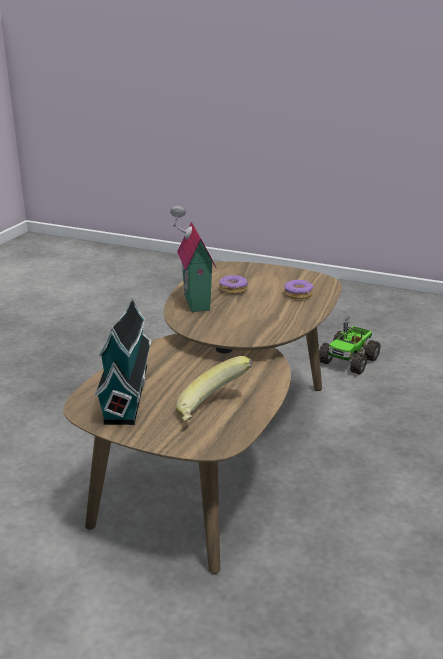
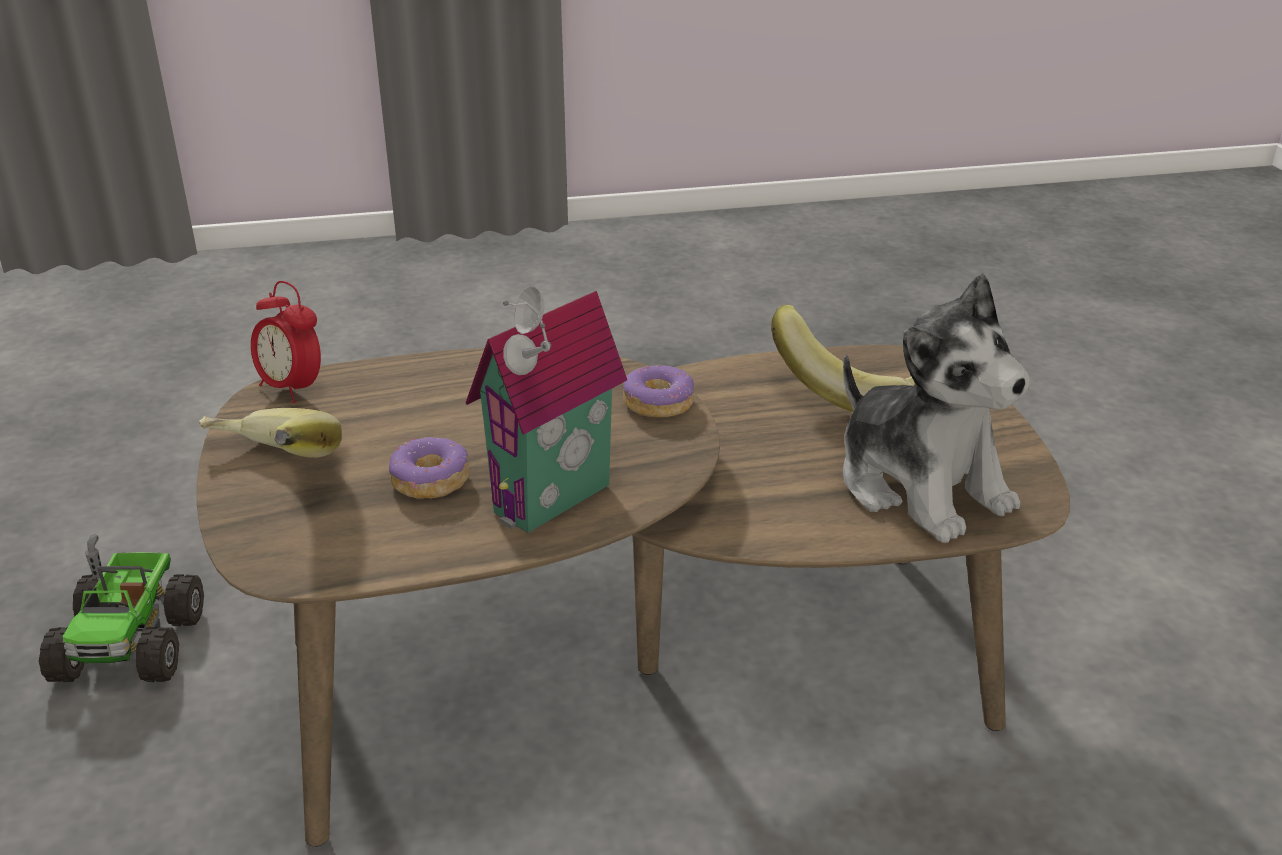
camera: 125 degrees left, 5 degrees up
(127, 391) = (920, 486): toy house -> plush toy
(268, 272) = (269, 473): none -> banana
(298, 295) = (386, 398): donut -> donut (659, 403)
(324, 283) = (292, 389): none -> alarm clock
(349, 360) = (132, 644): toy truck -> toy truck turned 90 degrees clockwise

